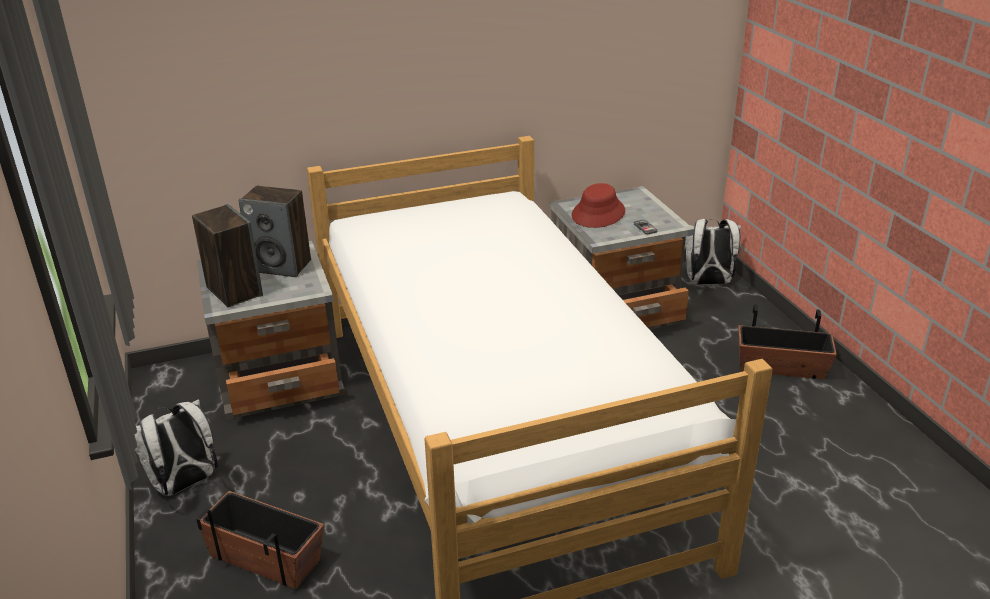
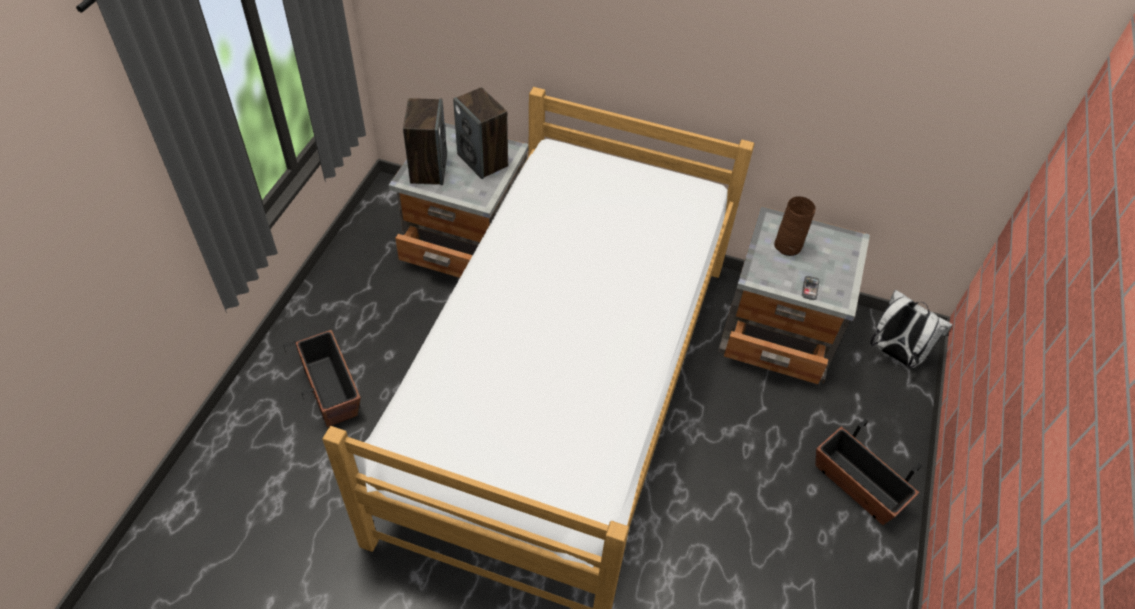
camera: 35 degrees right, 20 degrees up
(184, 485) = (332, 297): white backpack -> none
(598, 214) = (787, 246): red hat -> brown vase

